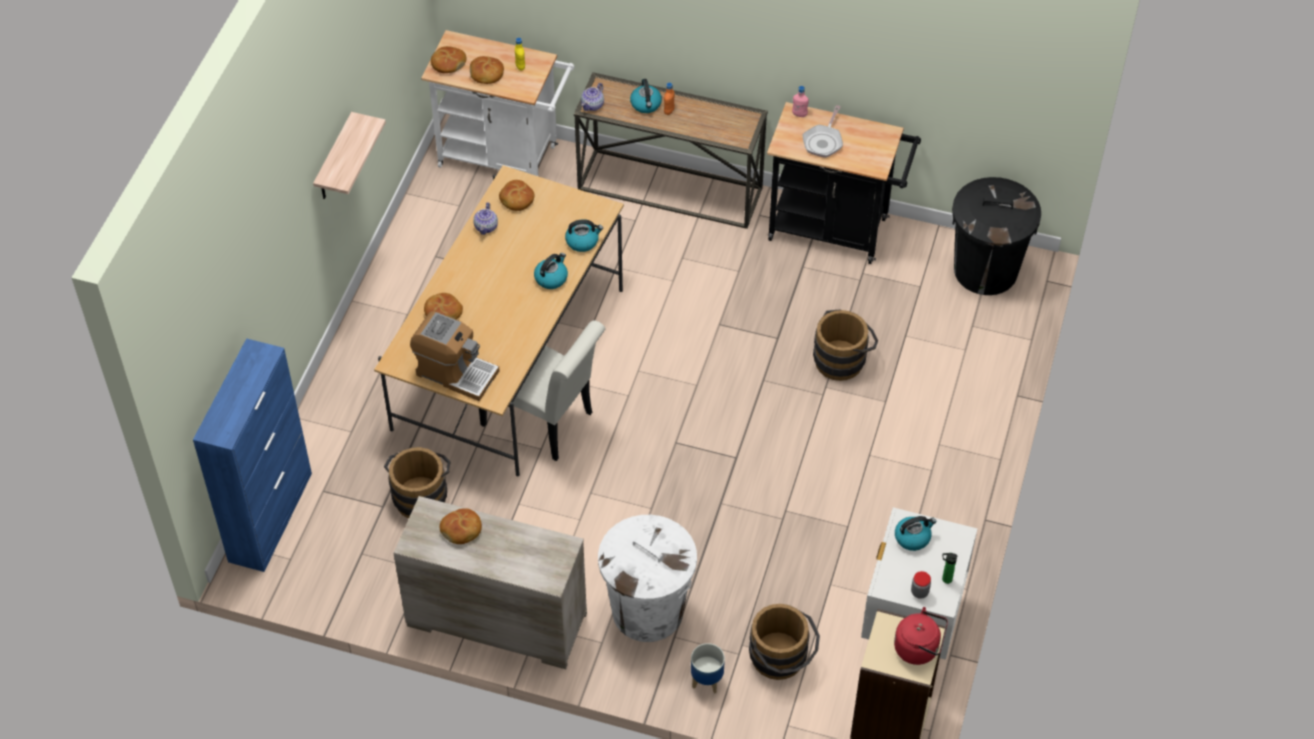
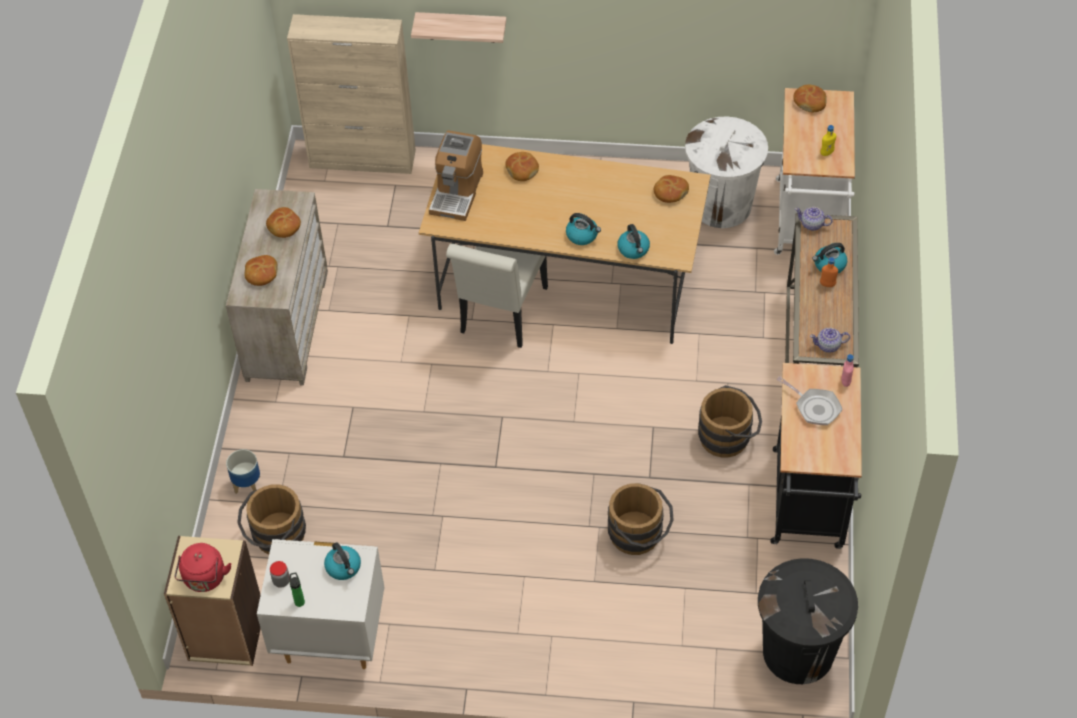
camera: 80 degrees right, 0 degrees up
(271, 516) = (363, 159): blue cabinet -> beige cabinet
(334, 160) = (615, 27): shelf -> shelf (461, 27)
(421, 494) = (405, 248): brown bucket -> brown bucket (729, 437)
(486, 74) = (806, 131): bread -> bread (261, 274)
(486, 227) = (630, 178): teapot -> teapot (828, 346)
(647, 610) = (313, 428): white trash can -> white trash can (721, 205)
(823, 141) = (815, 407): frying pan -> frying pan turned 150 degrees counterclockwise

